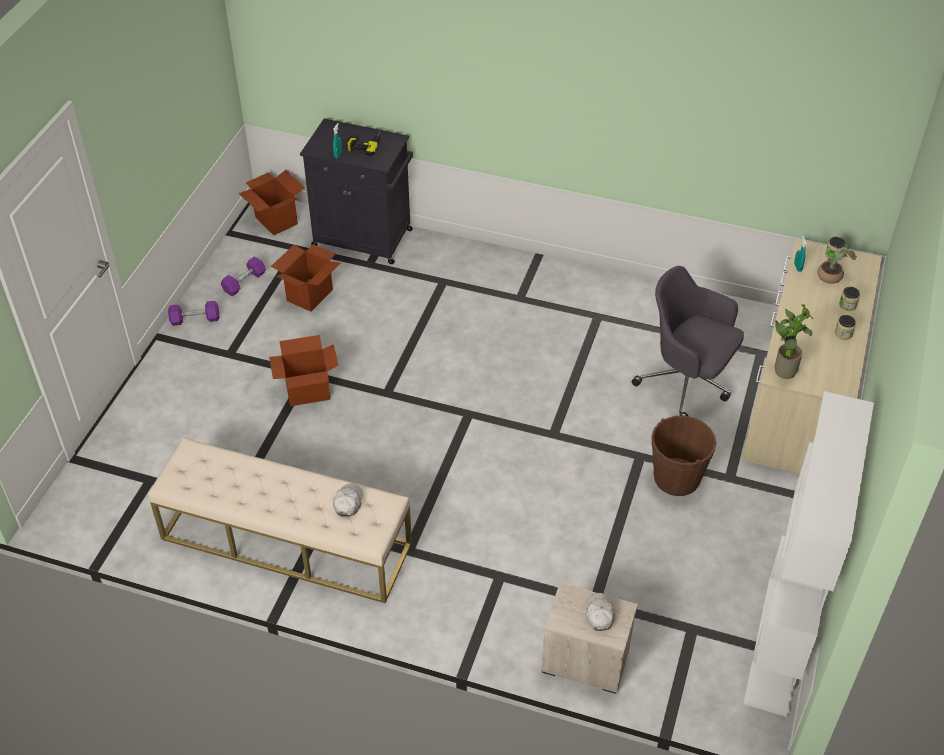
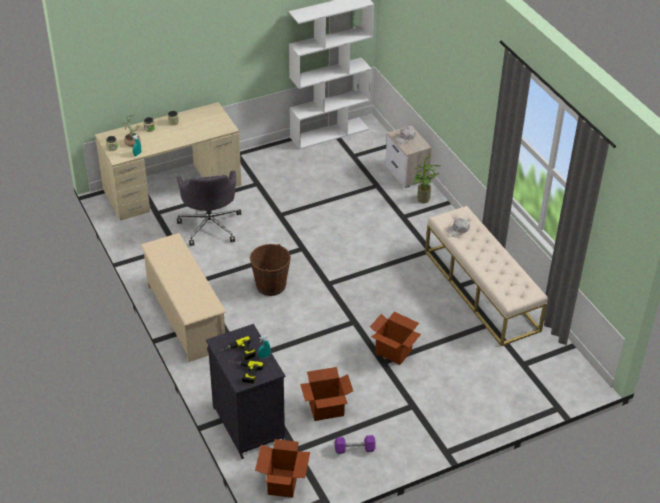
camera: 135 degrees left, 5 degrees down
(195, 319) = (410, 445): purple dumbbell -> none
(338, 133) = (243, 372): none -> power drill
(551, 278) = (185, 317): none -> beige shoe rack
(676, 478) = (278, 198): brown bucket -> brown bucket (271, 285)
(782, 369) = (221, 128): potted plant -> potted plant (423, 201)

